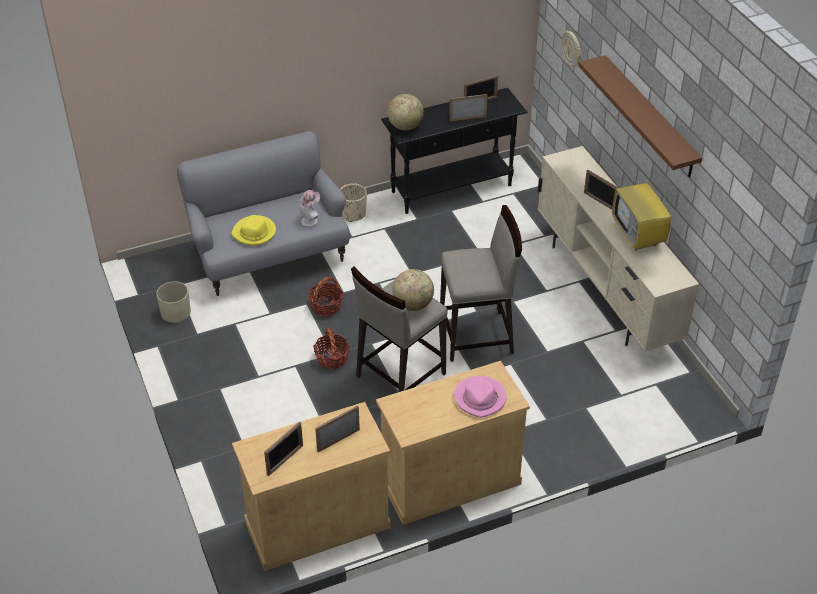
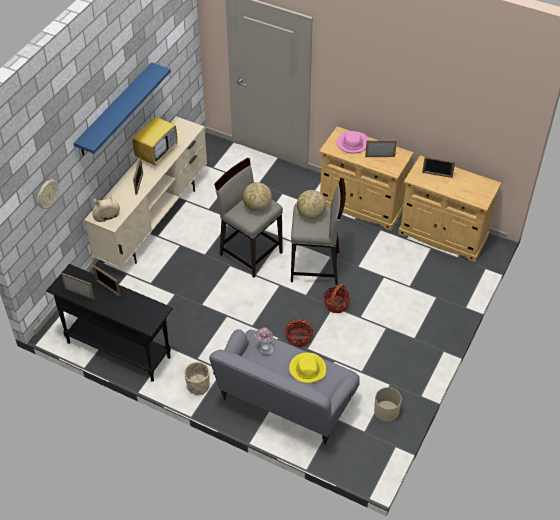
camera: 130 degrees left, 5 degrees up
(285, 460) = (470, 184): picture frame -> picture frame (380, 156)
(405, 126) = (149, 315): globe -> globe (257, 207)
(570, 160) = (107, 217): none -> beige vase
(649, 117) = (115, 110): brown shelf -> blue shelf

